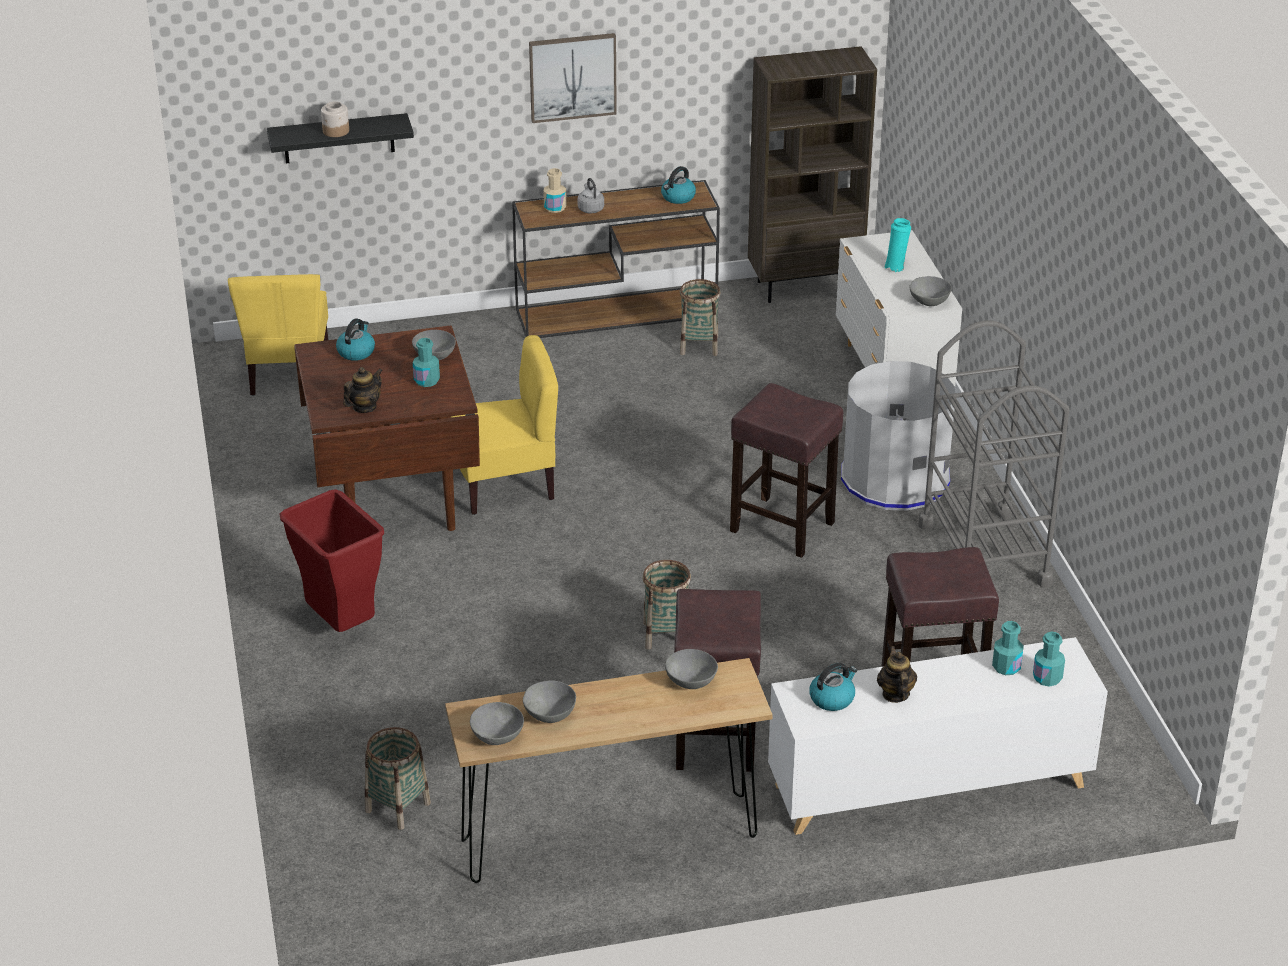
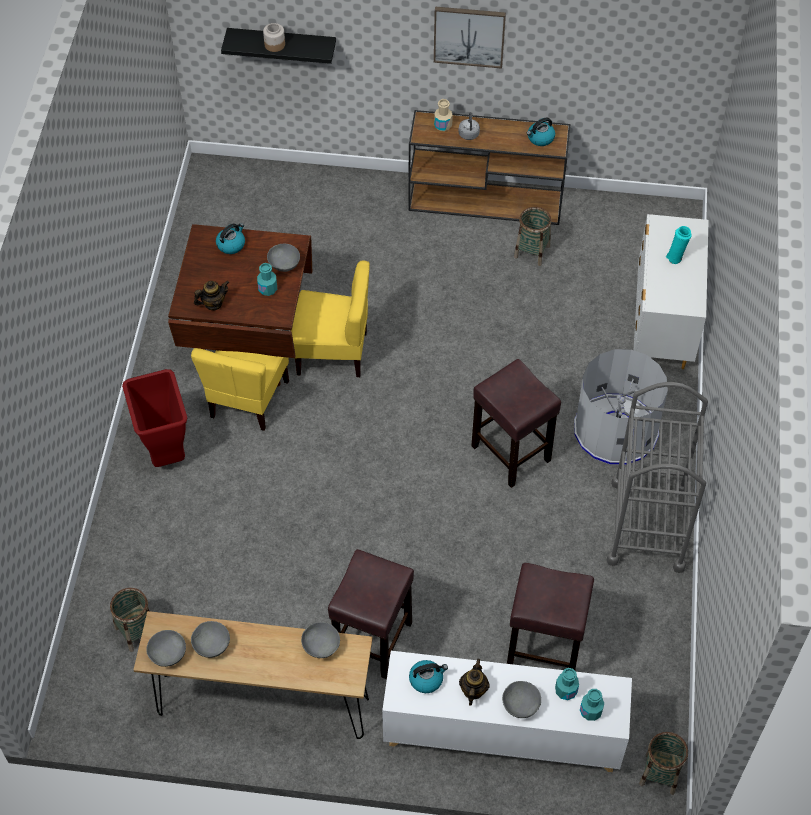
camera: 20 degrees right, 20 degrees up
(288, 373) = (227, 198): yellow chair -> yellow chair (248, 399)
(666, 635) = (382, 532): basket -> basket (659, 774)
(805, 286) = (640, 211): brown bookcase -> none
(929, 301) = (683, 303): grey bowl -> grey bowl (520, 705)

